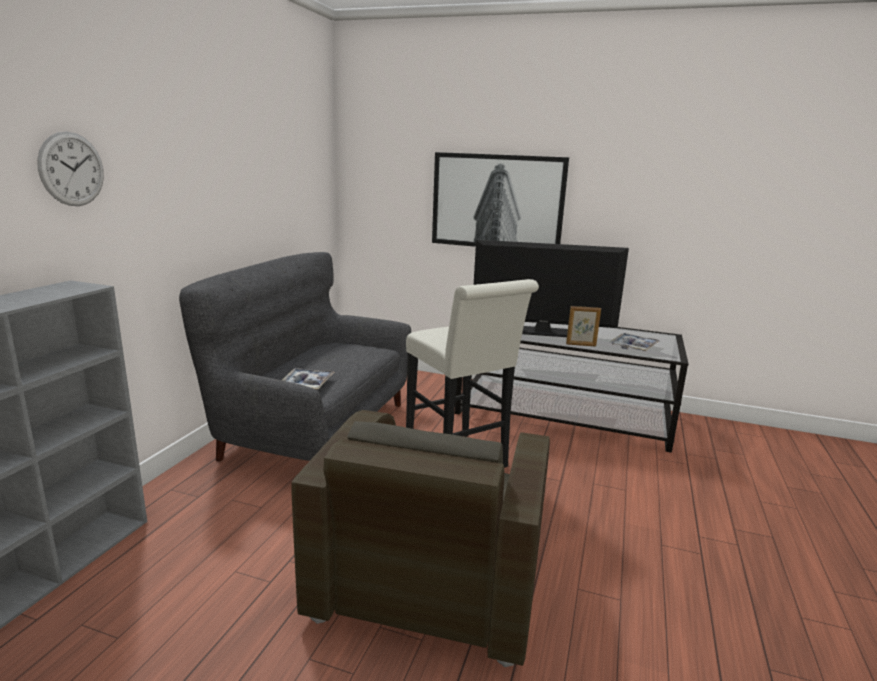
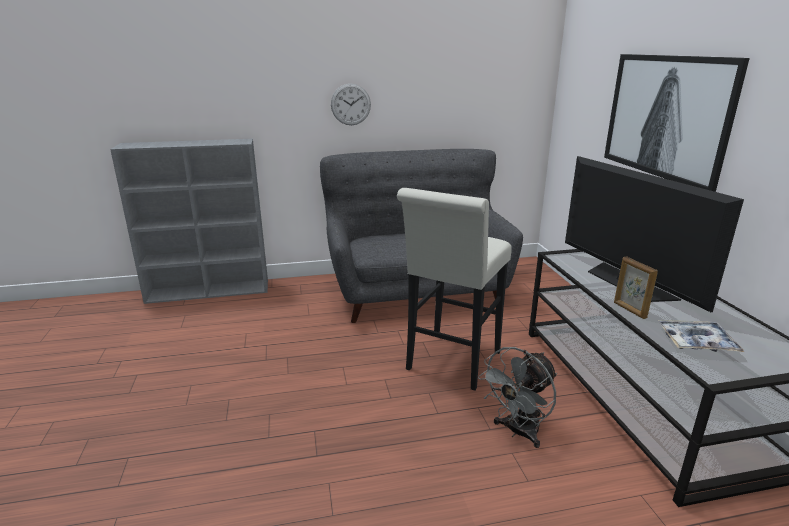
camera: 60 degrees right, 5 degrees up
(72, 169) = (260, 72): wall clock -> wall clock (350, 104)
(306, 384) = (379, 247): tray -> none
(432, 575) = (291, 401): brown armchair -> none
(572, 471) = (517, 432): none -> grey fan

